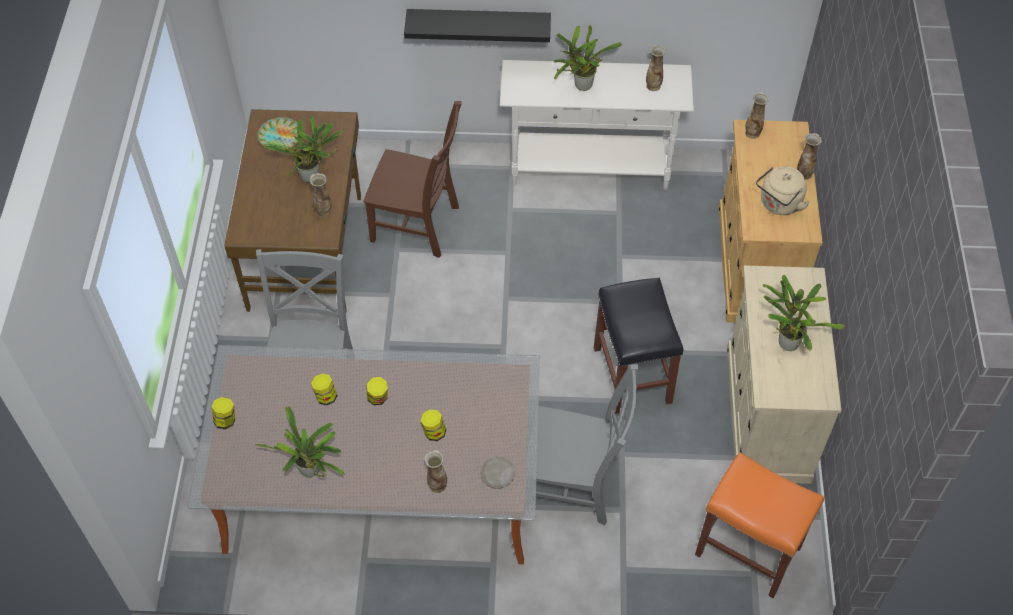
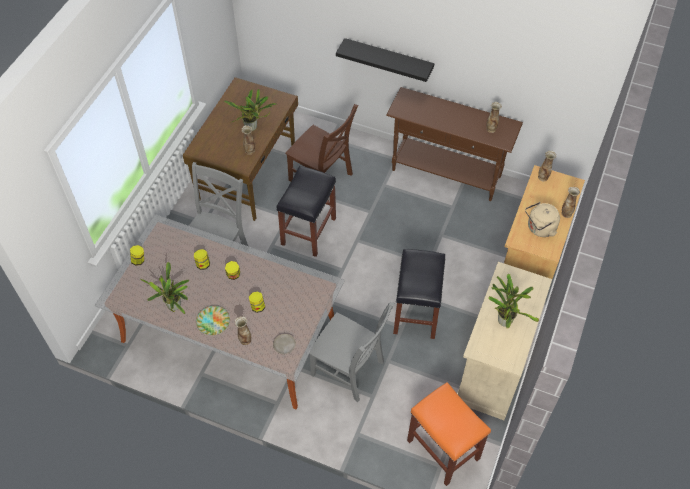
camera: 20 degrees right, 0 degrees up
(280, 137) = (244, 98): plate -> plate (213, 322)
(431, 305) = (308, 230): none -> black stool
(580, 86) = (443, 116): potted plant -> none
(590, 168) = (446, 174): white console table -> brown console table

